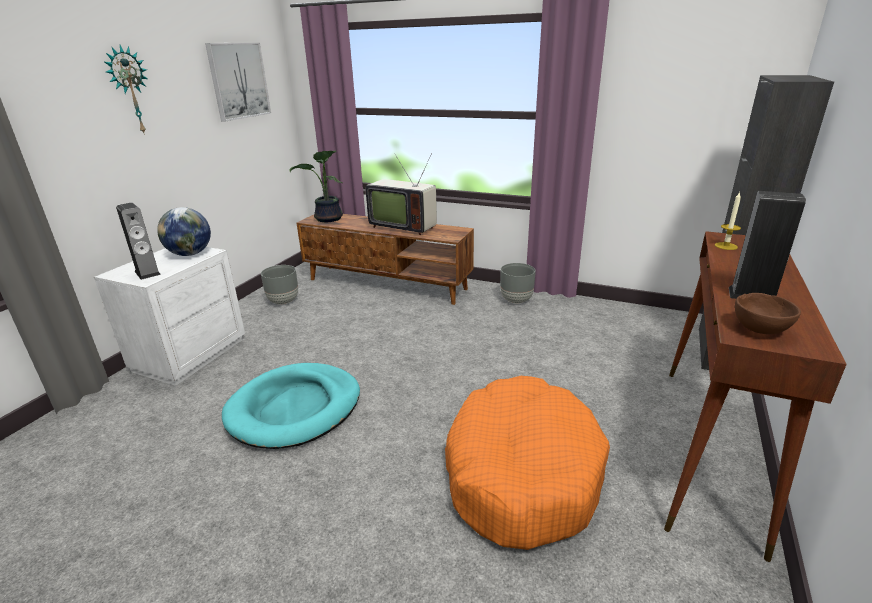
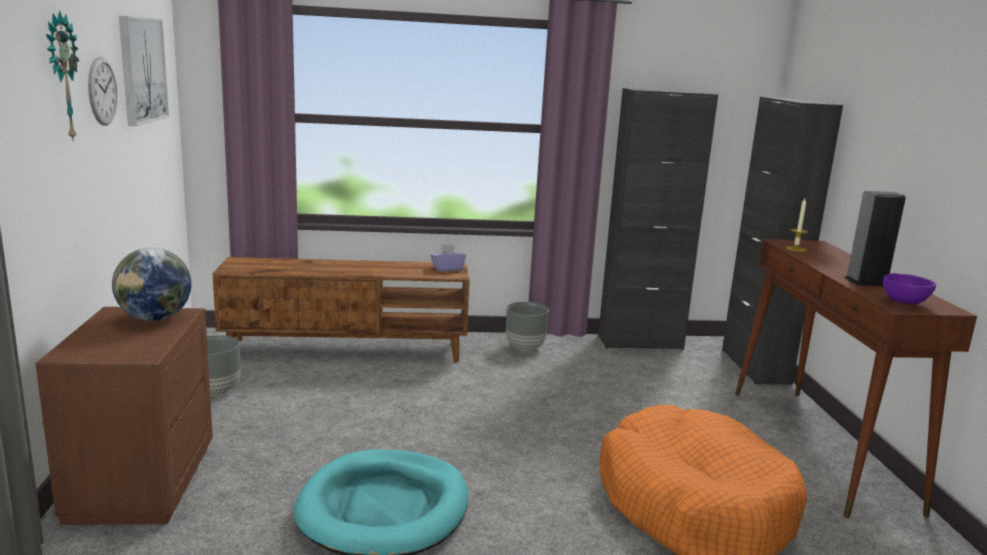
camera: 30 degrees left, 10 degrees down
(147, 273) = (127, 347): speaker -> none
(185, 98) = (102, 91): none -> wall clock
(189, 355) = (139, 482): white nightstand -> brown nightstand
(328, 219) = (257, 266): potted plant -> none
(403, 226) = (377, 267): television -> none
(452, 232) = (447, 268): none -> purple tissue box
(622, 310) = (640, 342): none -> black cabinet
(760, 329) = (904, 302): brown bowl -> purple bowl

